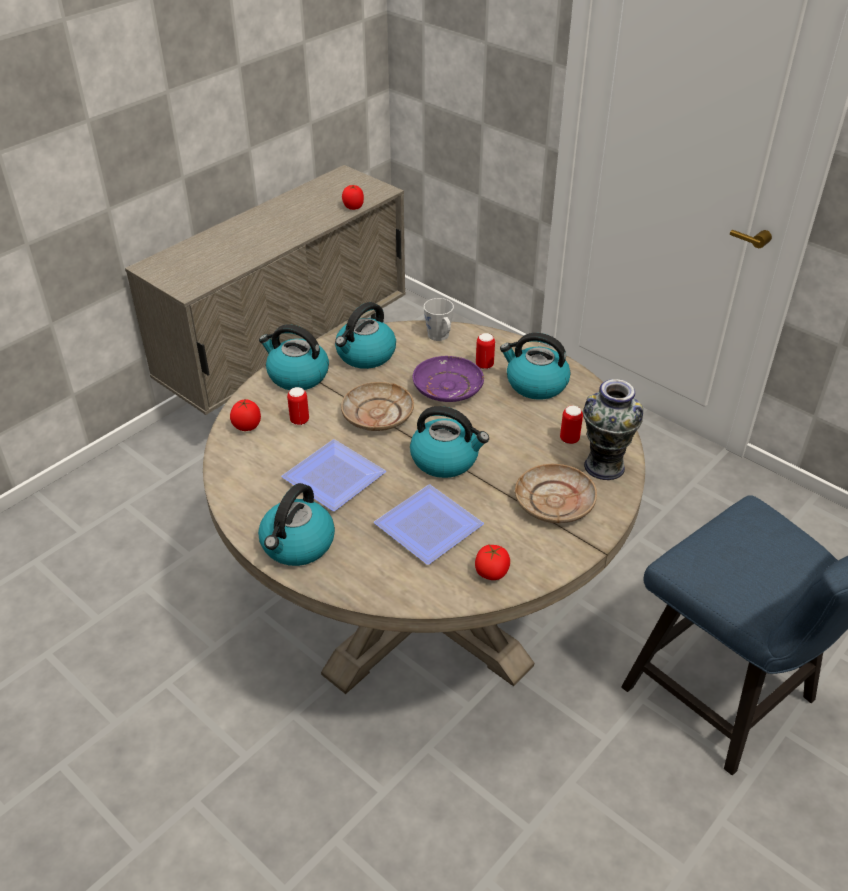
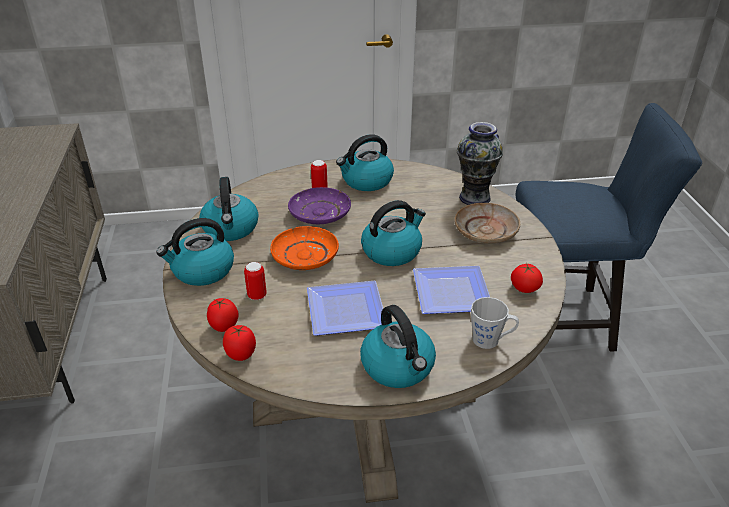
camera: 50 degrees left, 5 degrees down
(353, 207) = (54, 149): tomato -> tomato (241, 354)
(377, 415) = (305, 256): beige plate -> orange plate
(440, 337) = (263, 190): grey mug -> grey mug (491, 340)
(569, 439) = (435, 196): can -> none

